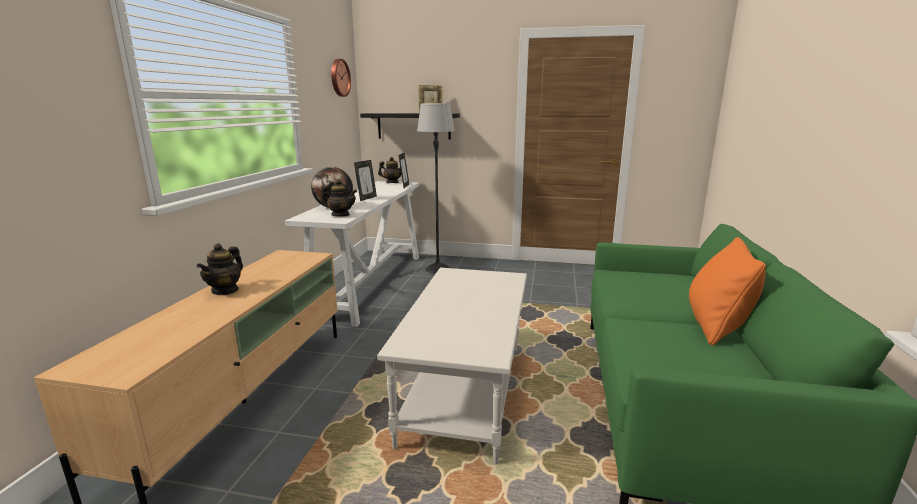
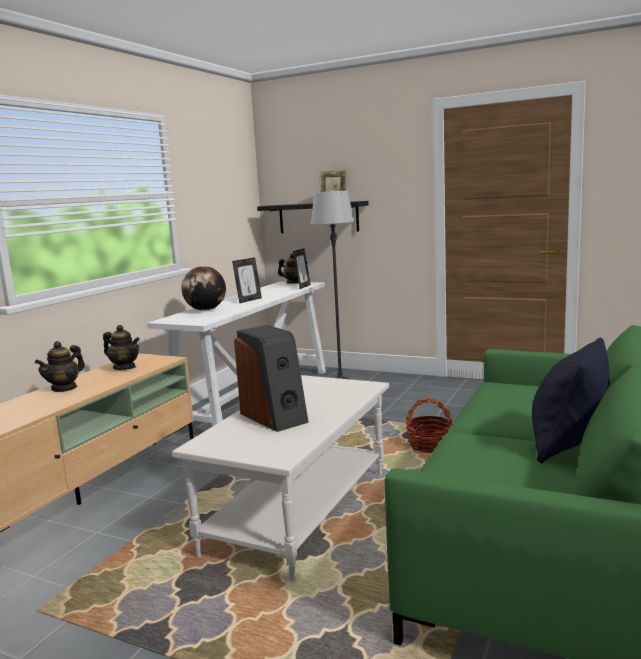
camera: 15 degrees right, 5 degrees down
(339, 77) = (231, 169): wall clock -> none
(340, 215) = (205, 317): teapot -> teapot (124, 368)
(453, 311) = (274, 417): none -> speaker
(540, 320) = (429, 445): none -> basket
(716, 326) = (567, 445): orange pillow -> black pillow

